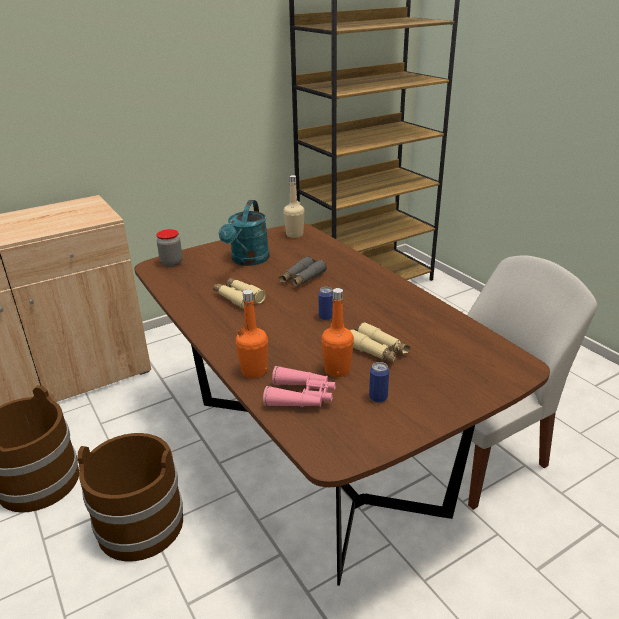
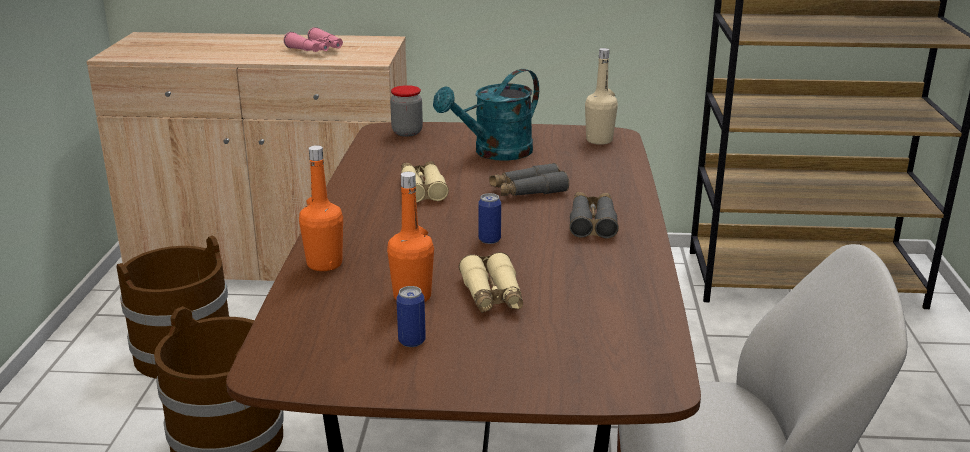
camera: 35 degrees right, 5 degrees down
(301, 396) = (333, 306): pink binoculars -> pink binoculars (317, 50)
(363, 286) = (592, 222): none -> grey binoculars

